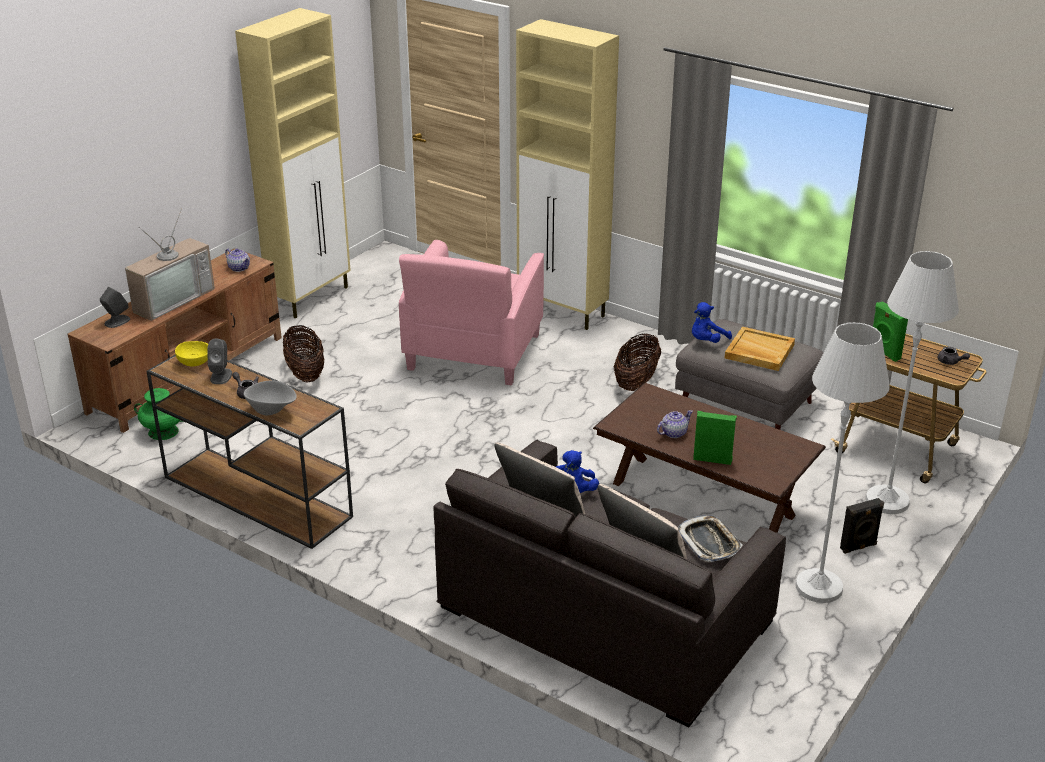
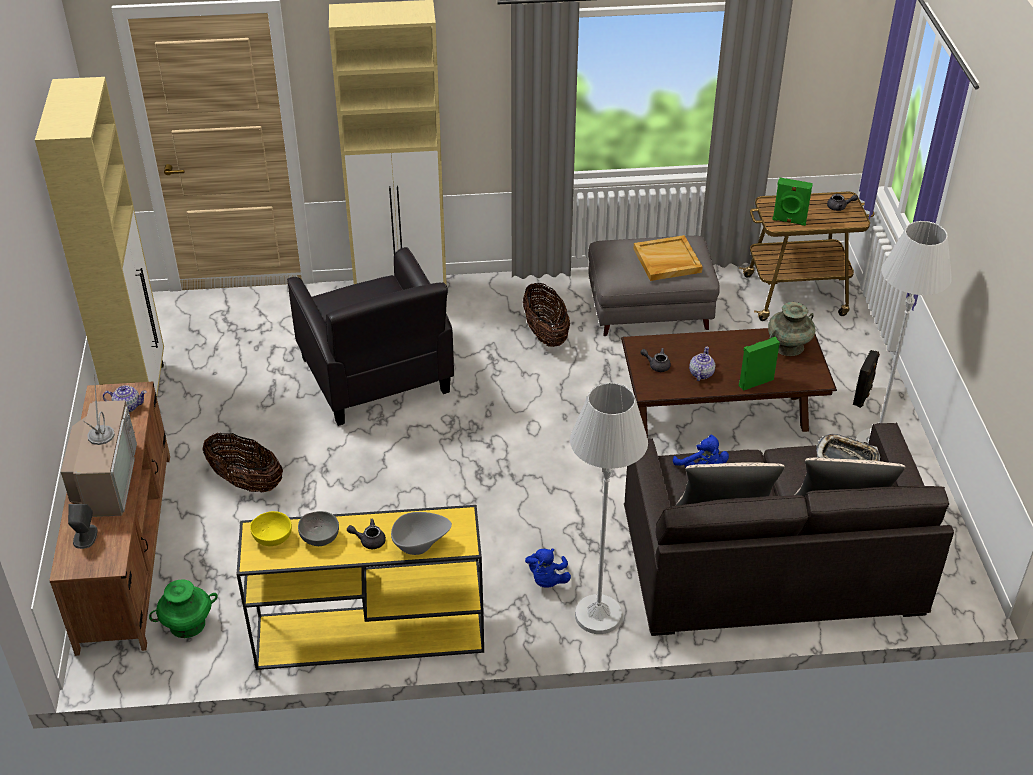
camera: 40 degrees left, 10 degrees up
(221, 376) = (319, 537): grey speaker -> grey bowl
(255, 496) = (367, 634): brown console table -> yellow console table
(473, 353) = (375, 376): pink armchair -> black armchair
(645, 411) = (656, 365): none -> grey teapot
(706, 341) = (617, 270): blue plush toy -> blue plush toy (547, 580)
(779, 449) = (788, 346): none -> turquoise vase
(887, 501) = (837, 345): white floor lamp -> white floor lamp (598, 615)

